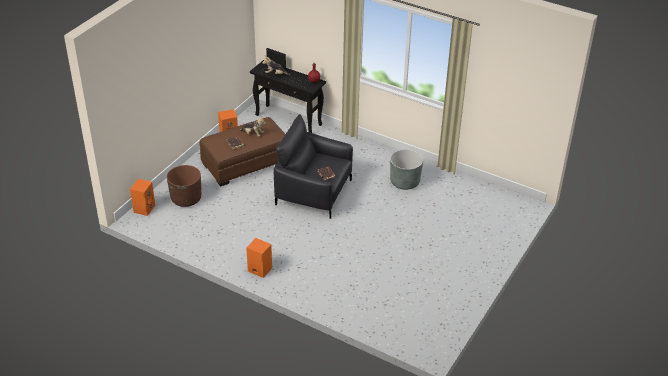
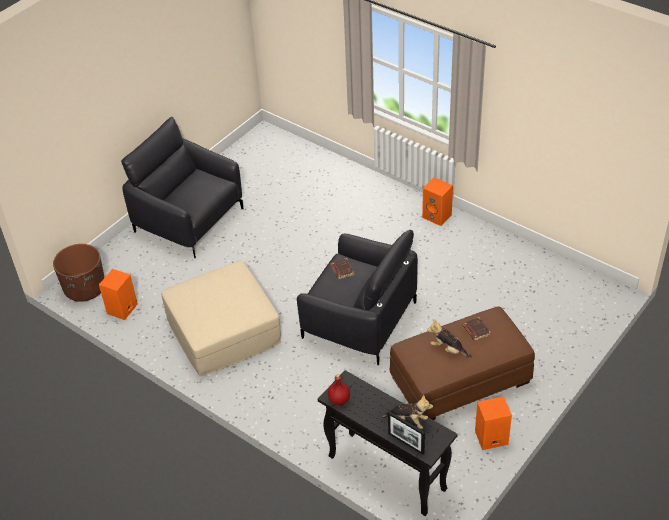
camera: 170 degrees left, 5 degrees up
(144, 208) = (601, 306): orange speaker -> orange speaker (122, 309)
(186, 198) = (544, 319): brown planter -> brown planter (85, 289)
(404, 182) = (224, 331): grey planter -> beige ottoman
(463, 257) = (189, 220): none -> black armchair

